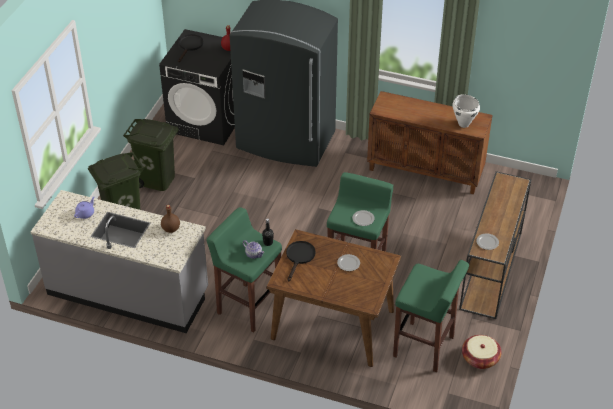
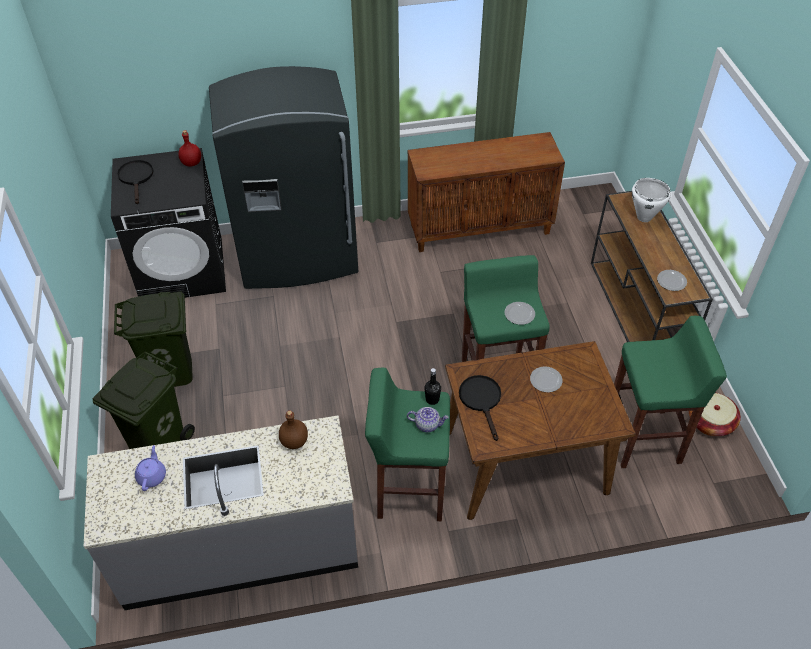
camera: 30 degrees left, 5 degrees up
(463, 124) = (530, 153): white cooking pot -> white cooking pot (644, 217)

